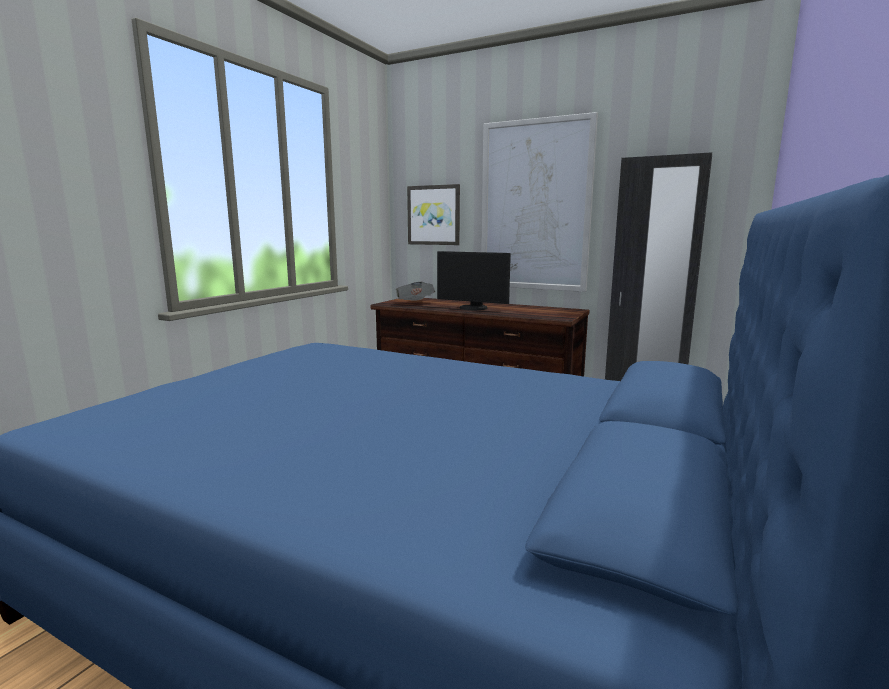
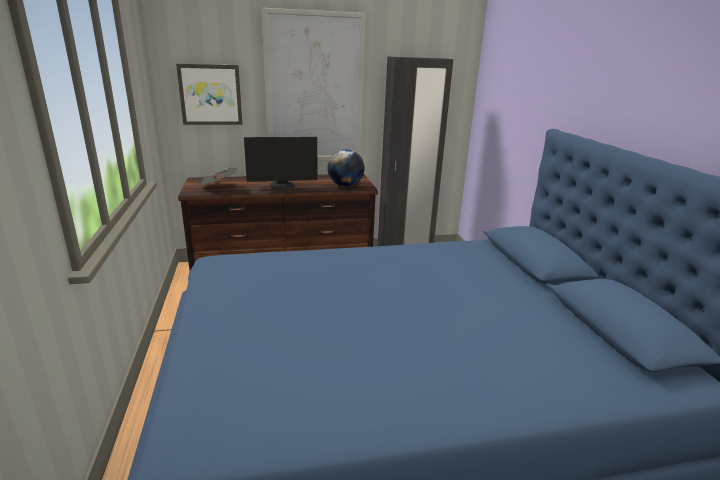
camera: 40 degrees left, 10 degrees up
(541, 314) = (345, 185): none -> globe

